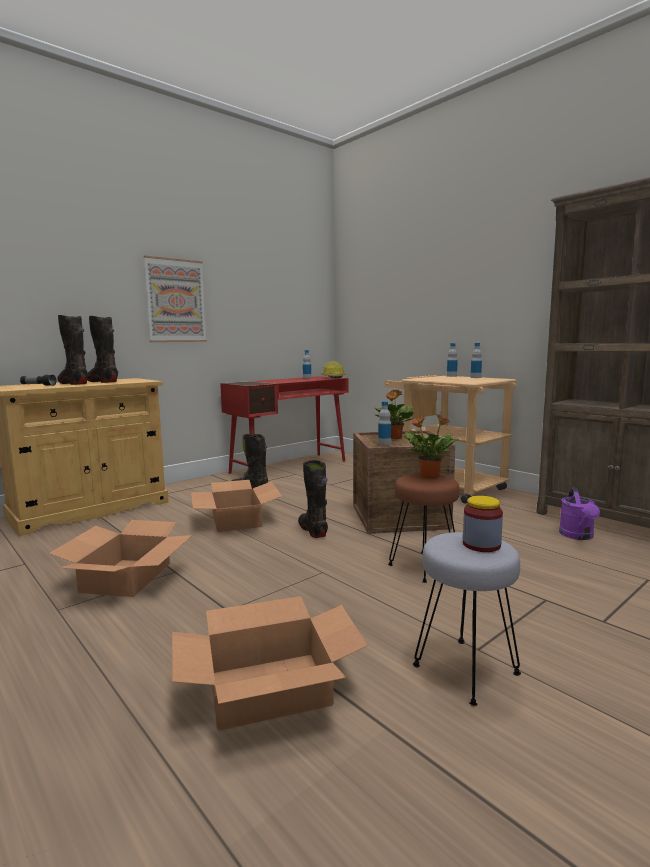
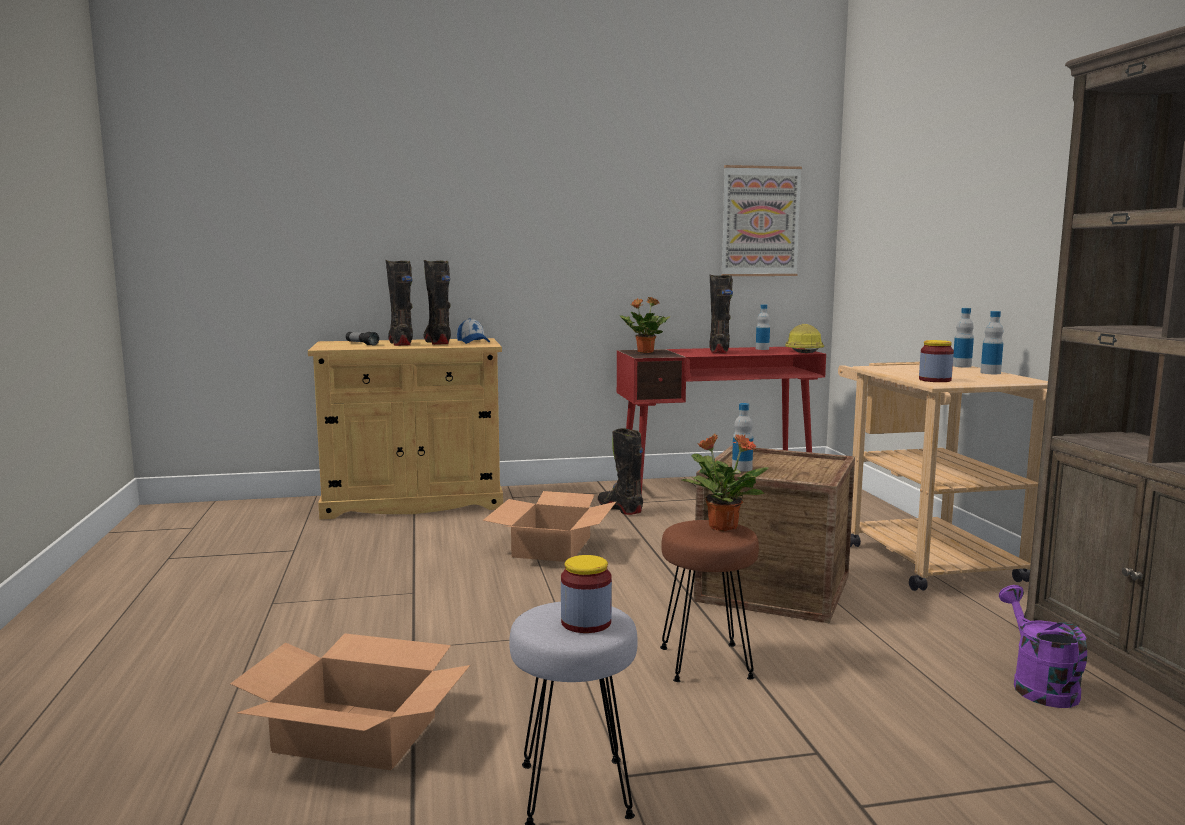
camera: 30 degrees right, 0 degrees up
(127, 577) = (363, 587): cardboard box -> none
(130, 380) = (473, 342): none -> cap
(175, 301) = (557, 233): picture -> picture (760, 221)
(313, 530) = (626, 580): black boot -> black boot (719, 351)
(394, 438) = (777, 462): potted plant -> potted plant (644, 352)
(466, 381) = (935, 380): none -> jar
(578, 536) = (1038, 685): purple watering can -> purple watering can turned 135 degrees clockwise

